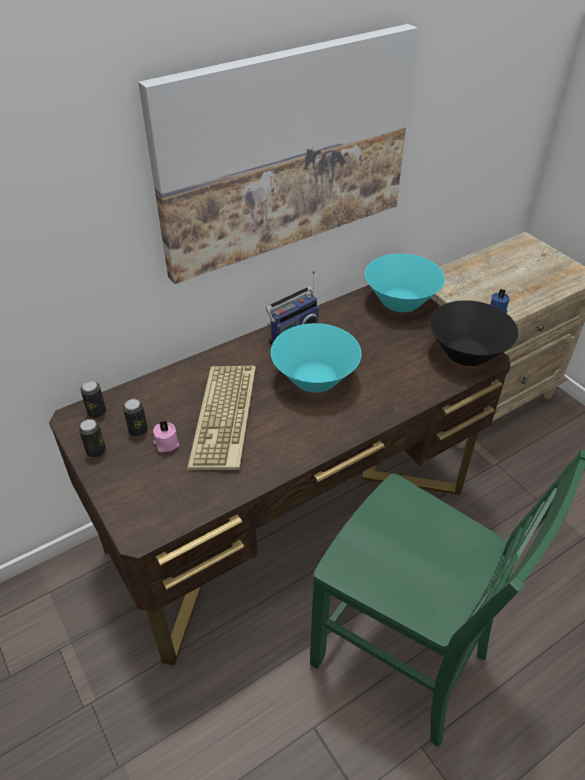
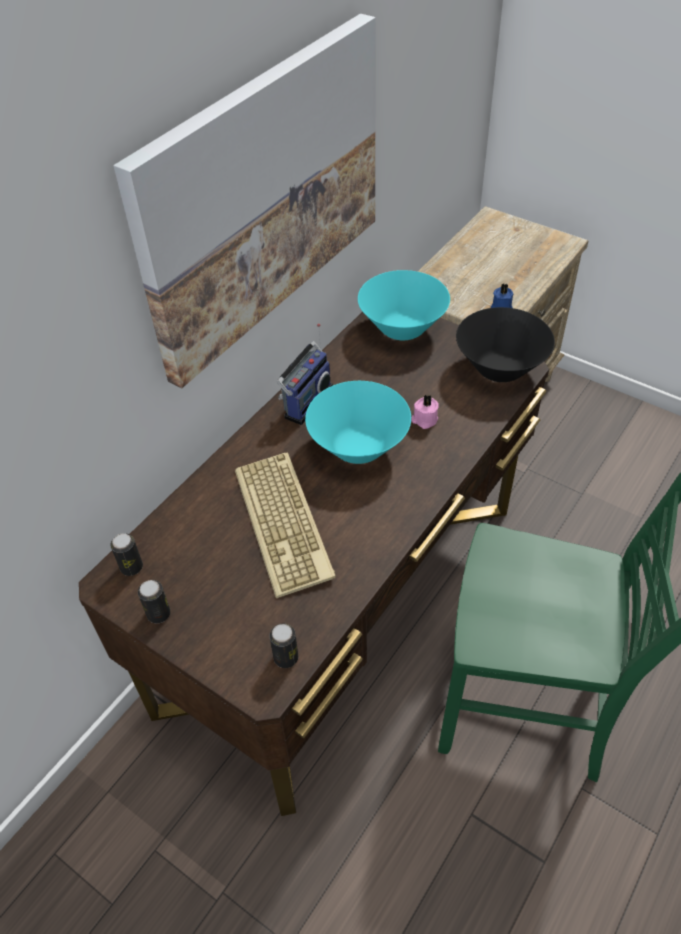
camera: 20 degrees left, 5 degrees up
(138, 430) = (194, 572): can -> can (286, 657)
(166, 443) = (235, 576): pink candle -> pink candle (424, 420)

